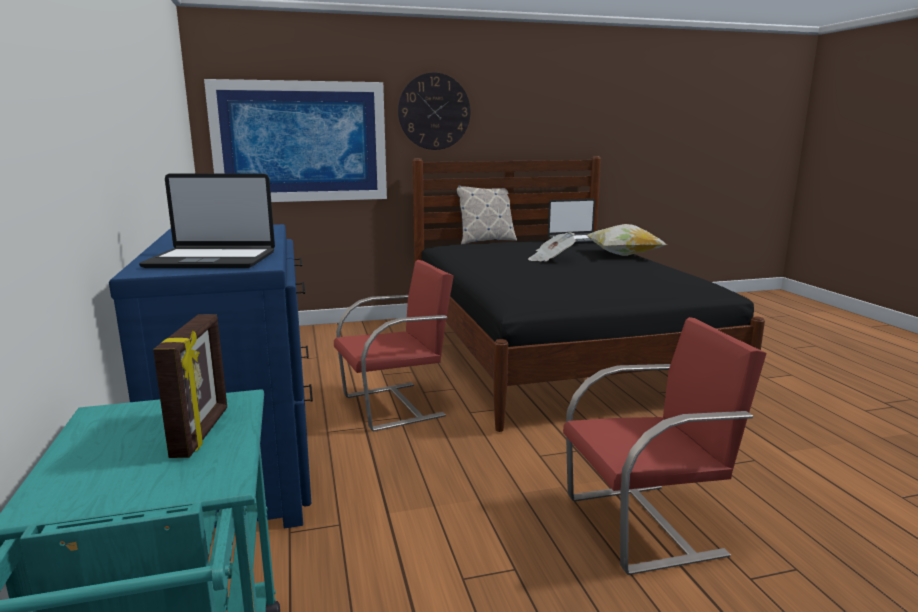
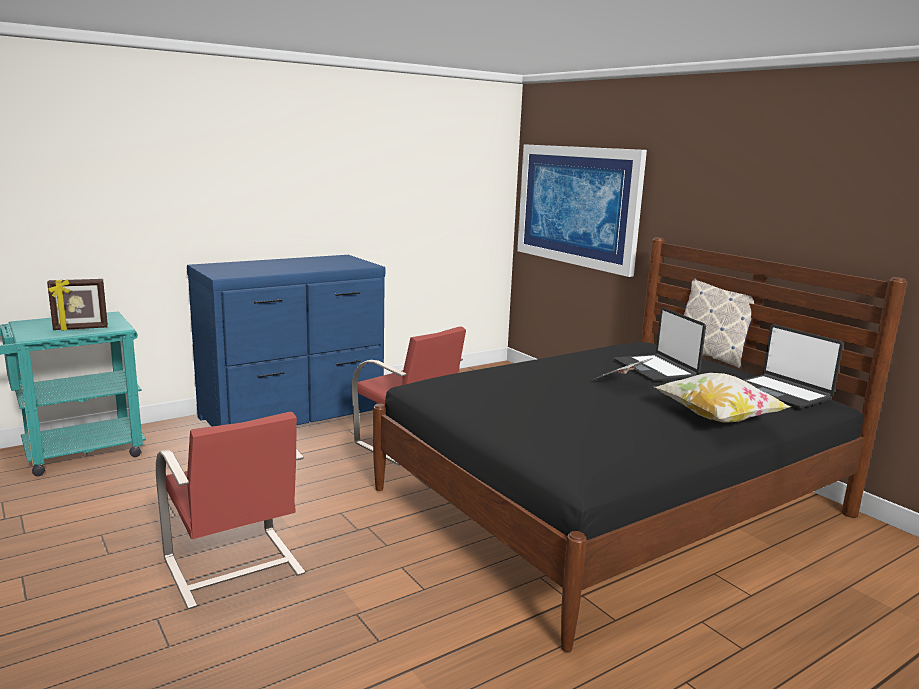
camera: 70 degrees right, 0 degrees up
(212, 260) = (238, 269): laptop -> laptop (656, 369)
(434, 111) = (691, 185): wall clock -> none

